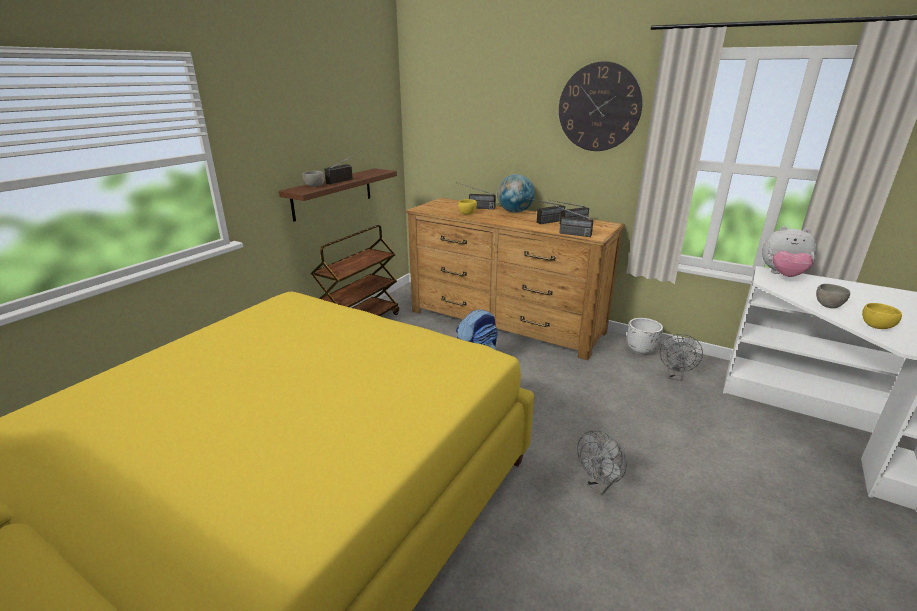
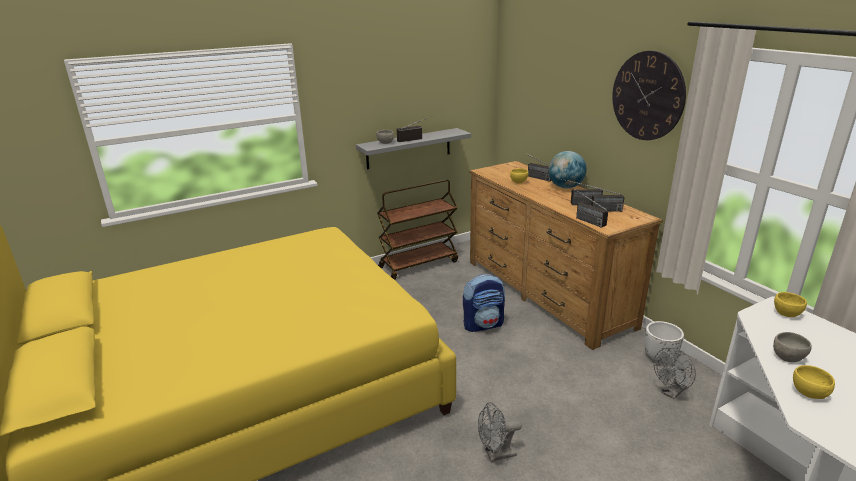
camera: 30 degrees right, 0 degrees up
(333, 193) = (409, 148): brown shelf -> grey shelf
(782, 275) = (787, 314): plush toy -> yellow bowl

